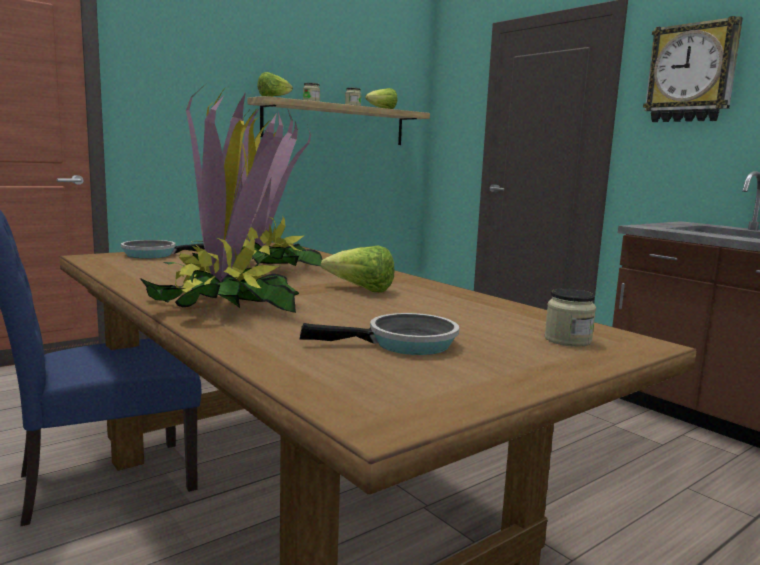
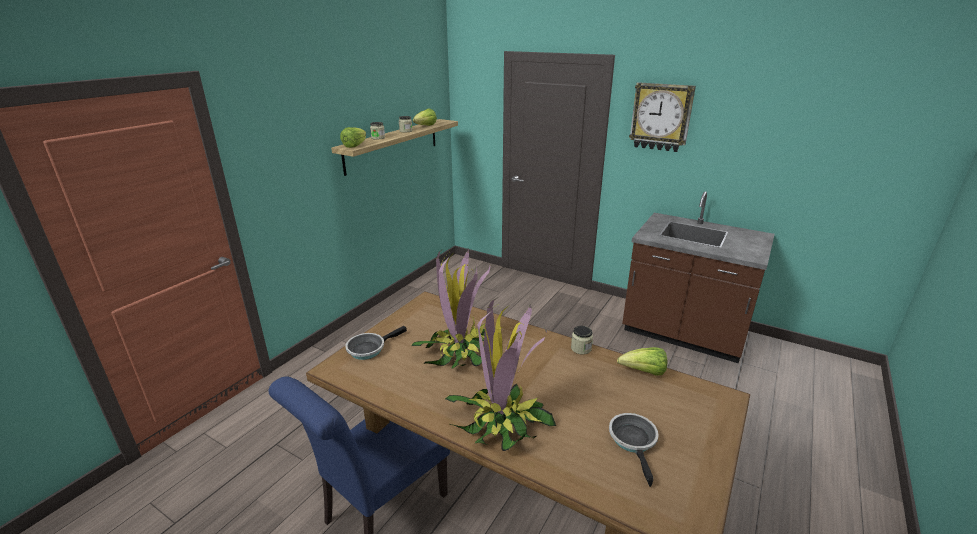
camera: 20 degrees left, 15 degrees up
(361, 290) = (550, 370): lettuce -> lettuce (643, 372)
(404, 344) = (634, 441): frying pan -> frying pan turned 60 degrees counterclockwise
(567, 340) = (696, 406): jar -> jar (581, 348)

